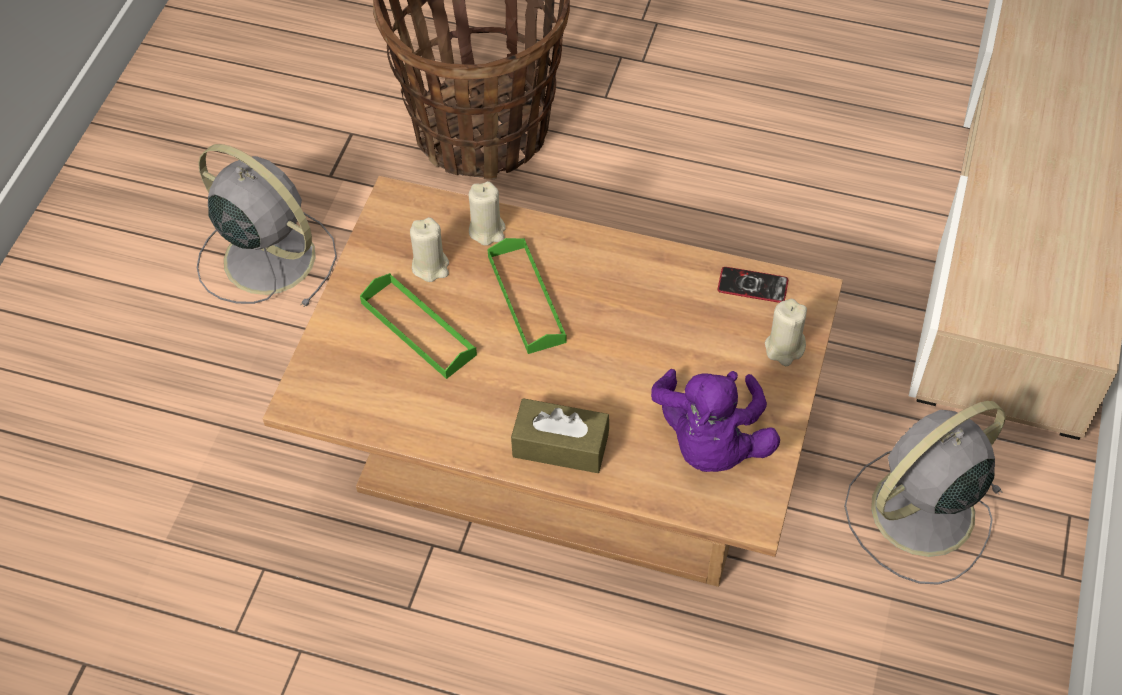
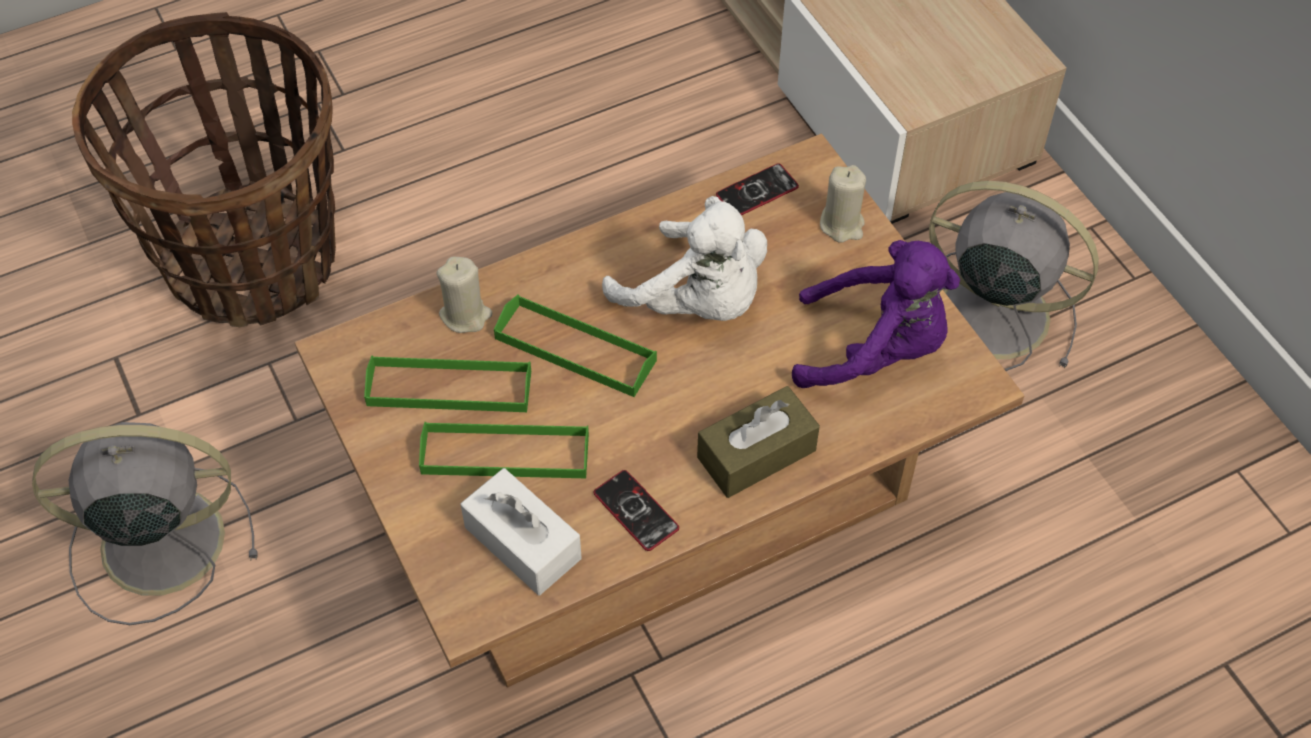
camera: 45 degrees left, 0 degrees up
(371, 387) = (523, 543): none -> white tissue box
(430, 266) = (449, 388): beige candle -> green tray
(452, 421) = (636, 511): none -> phone
(632, 326) = (696, 302): none -> white plush toy
(710, 442) = (875, 349): purple plush toy -> purple plush toy turned 45 degrees counterclockwise
(919, 513) = (988, 312): grey fan -> grey fan turned 105 degrees clockwise

